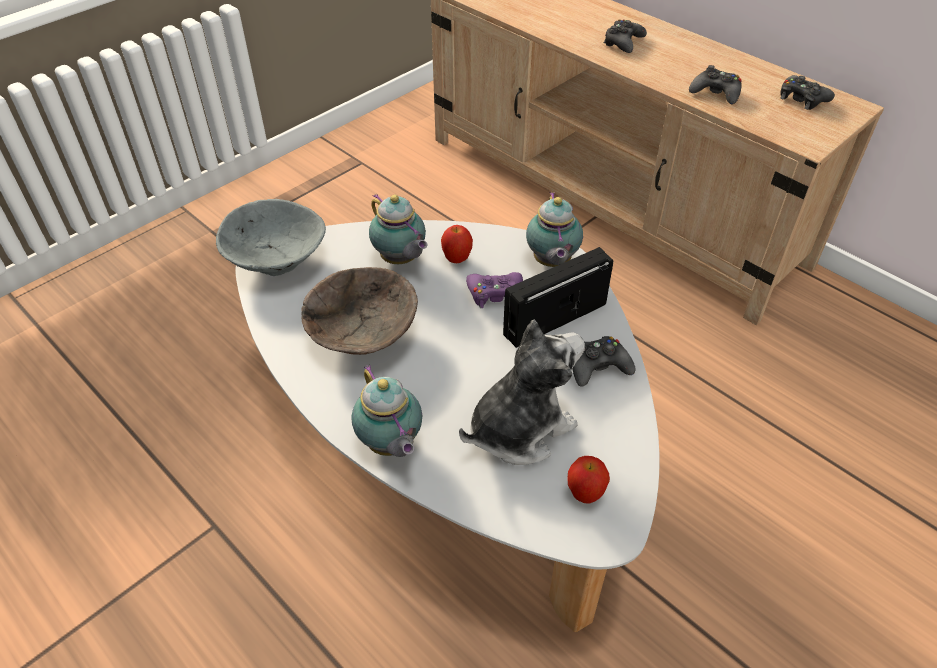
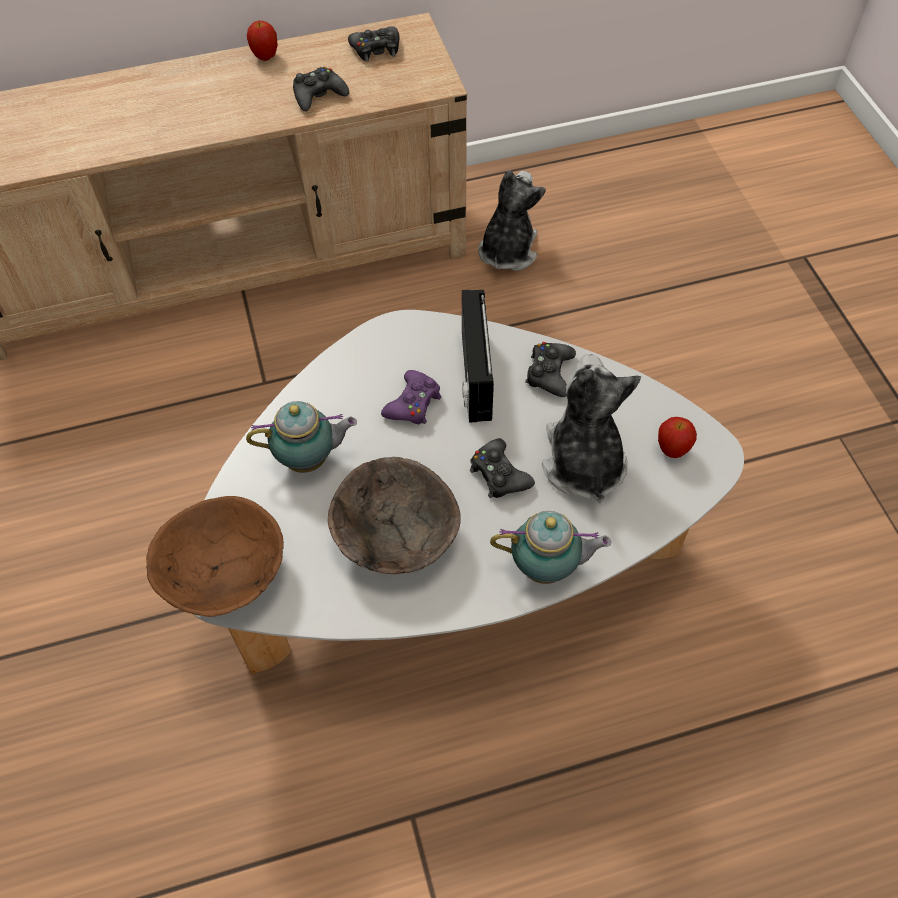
camera: 60 degrees left, 10 degrees up
(275, 260) = (224, 575): grey bowl -> brown bowl
(457, 259) = (343, 412): apple -> apple (265, 57)
(551, 263) = (402, 341): teapot -> none
(623, 42) = (175, 109): black game controller -> black game controller (499, 475)
(792, 350) = (507, 251): none -> plush toy

